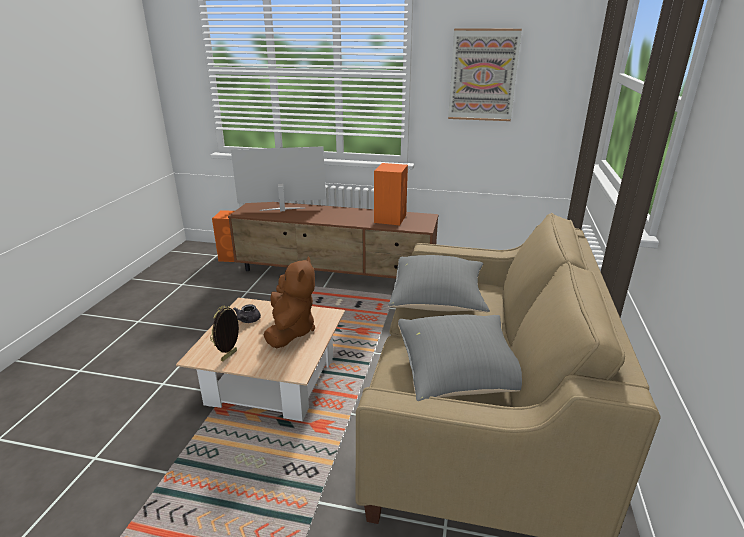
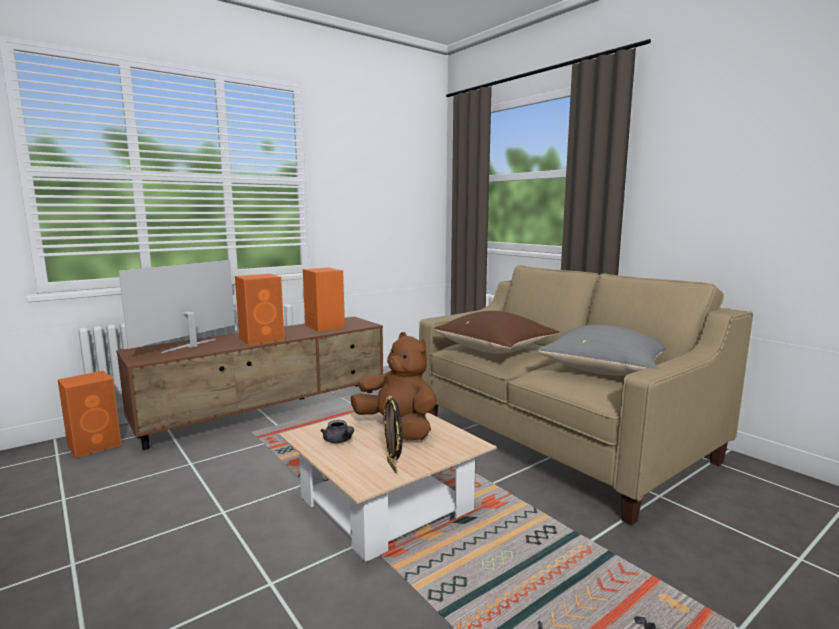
camera: 50 degrees left, 15 degrees down
(328, 217) = (263, 339): none -> orange speaker
(438, 301) = (496, 350): grey pillow -> brown pillow
(483, 75) = (366, 183): picture -> none

